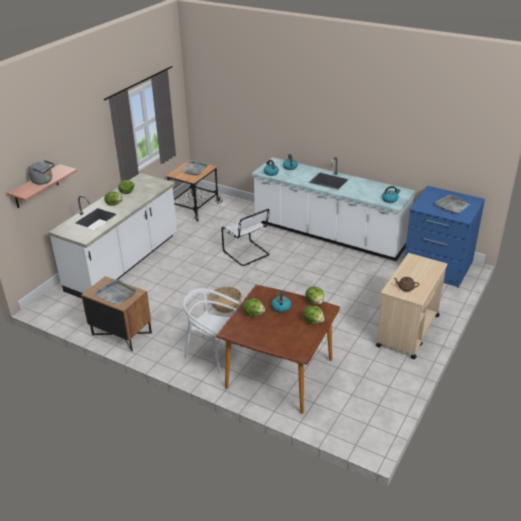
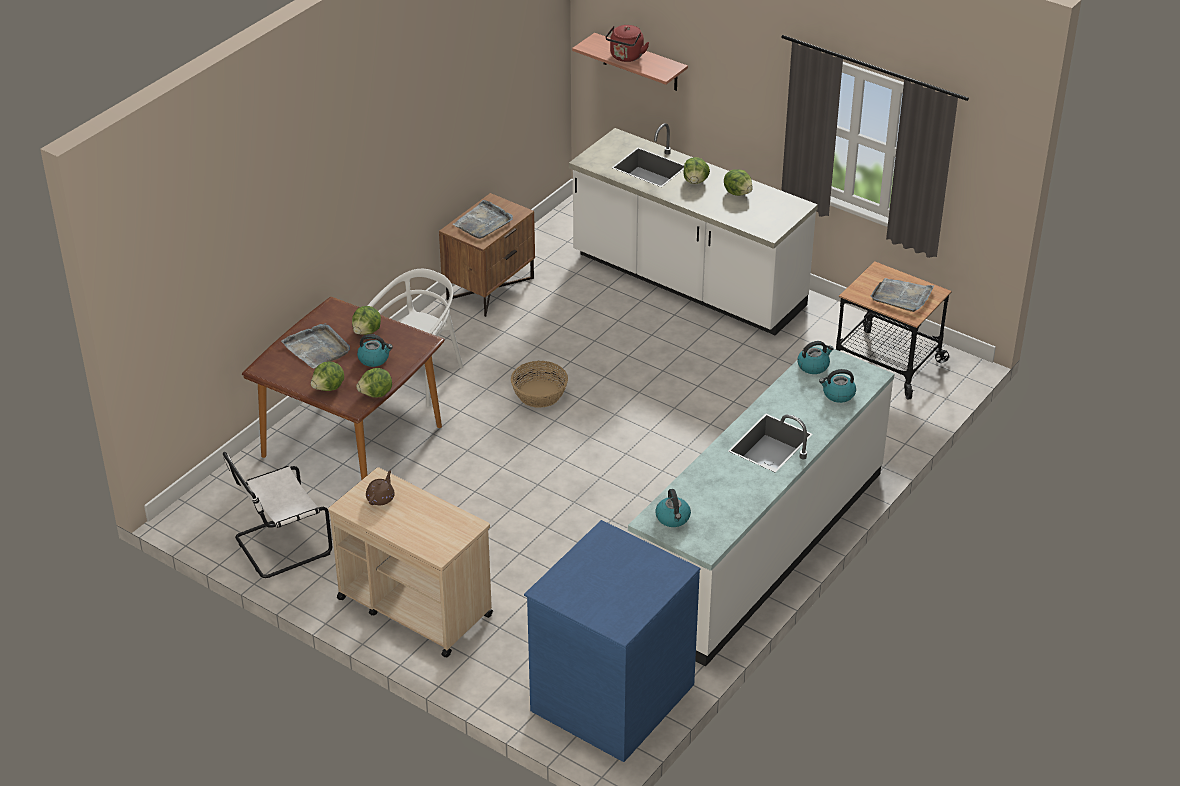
camera: 95 degrees right, 5 degrees up
(44, 181) = (626, 57): grey kettle -> red kettle
(247, 254) = (699, 427): white chair -> white chair (279, 546)
(452, 205) = (601, 585): grey tray -> grey tray (317, 348)

